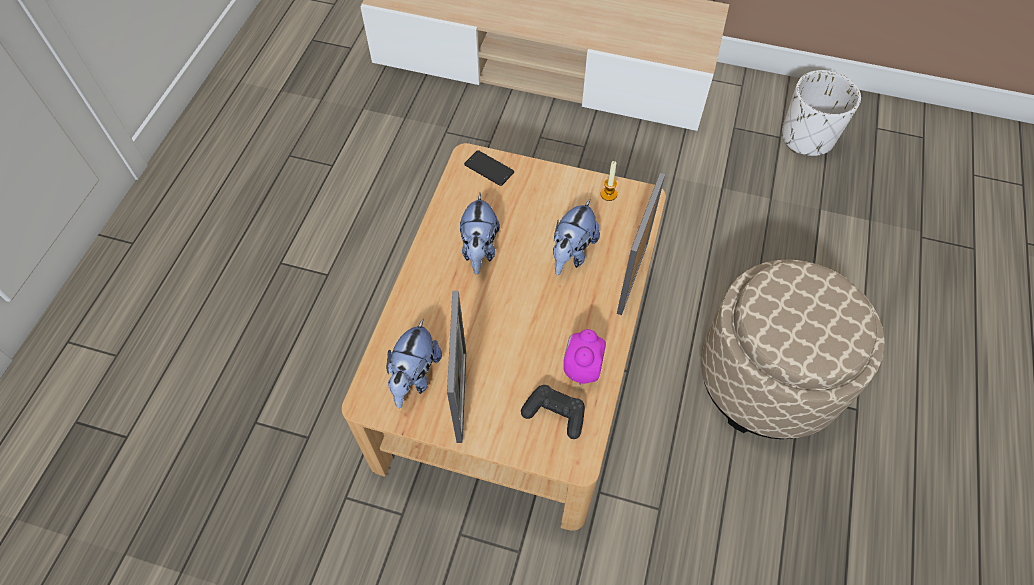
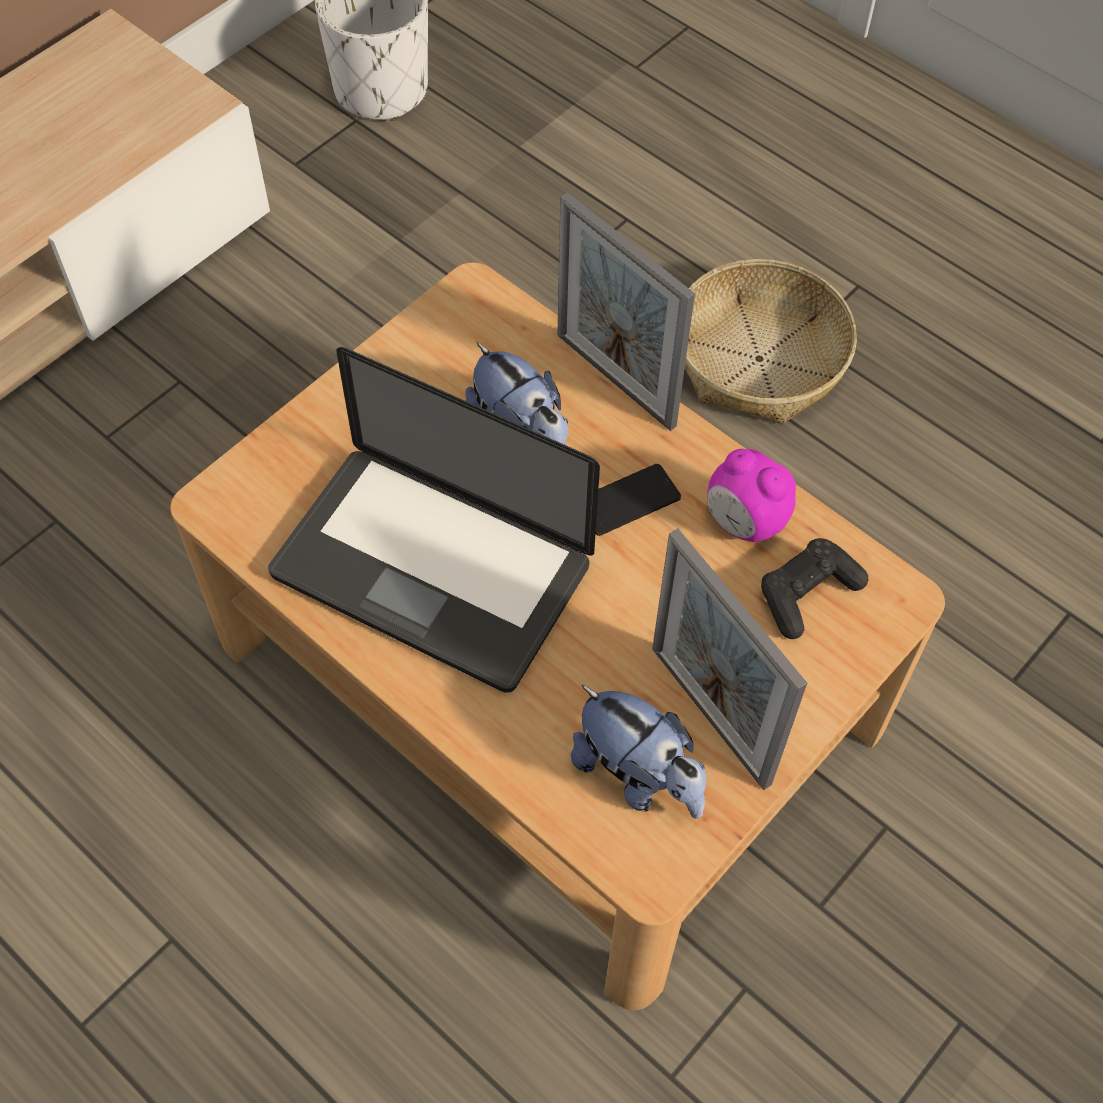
camera: 65 degrees left, 0 degrees up
(461, 395) = (710, 715): picture frame -> picture frame turned 150 degrees counterclockwise
(479, 249) = (431, 569): plush toy -> laptop
(489, 168) = (261, 482): phone -> phone (628, 500)
(608, 194) = (434, 336): candle -> none
(768, 378) = (759, 358): beige ottoman -> basket

